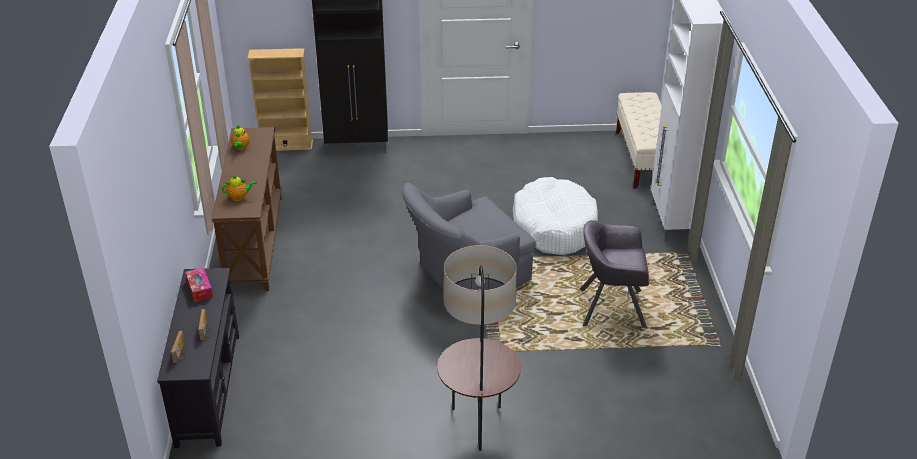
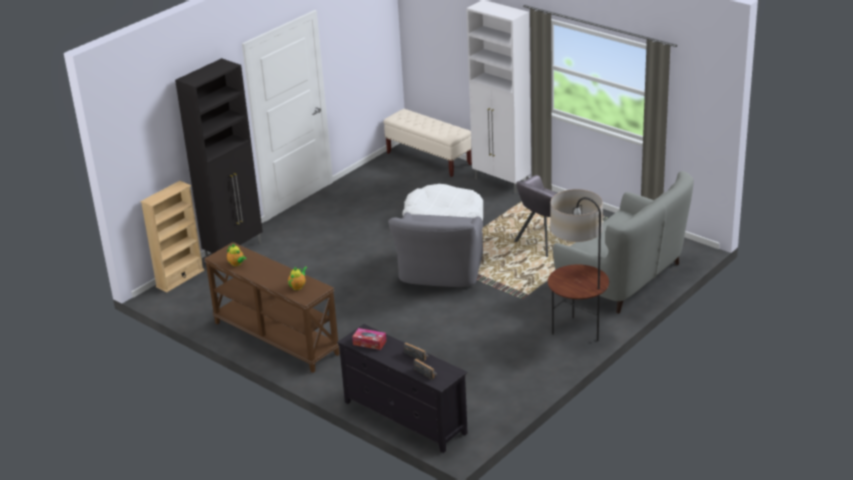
camera: 45 degrees left, 5 degrees down
(618, 403) = (623, 278): none -> grey sofa

